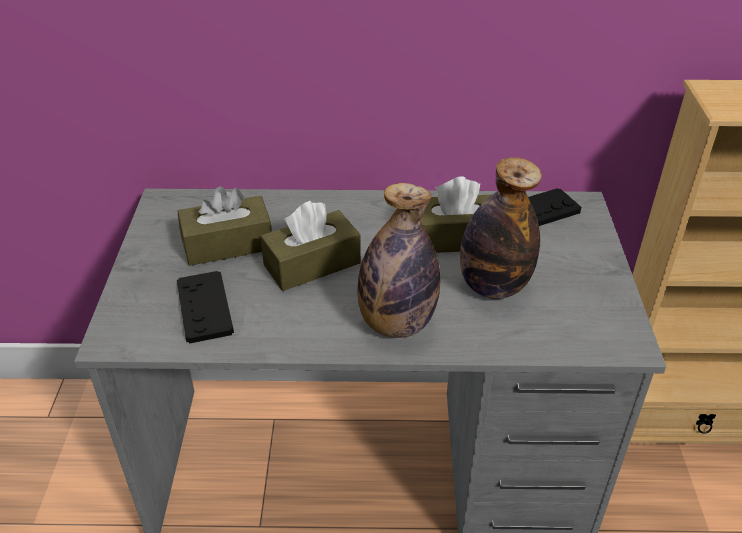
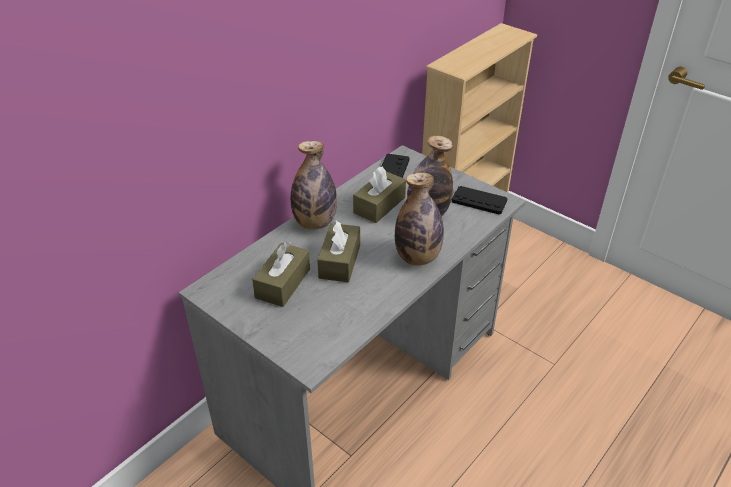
camera: 50 degrees left, 0 degrees up
(204, 308) = (327, 317): black game controller -> black game controller (479, 201)
(356, 209) = (315, 223): none -> bottle

